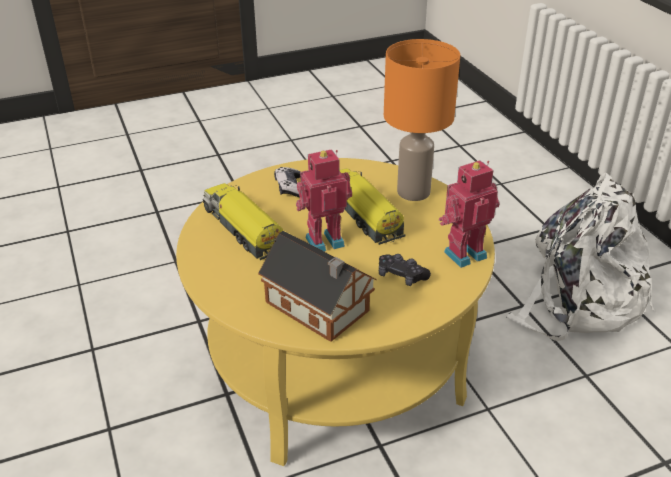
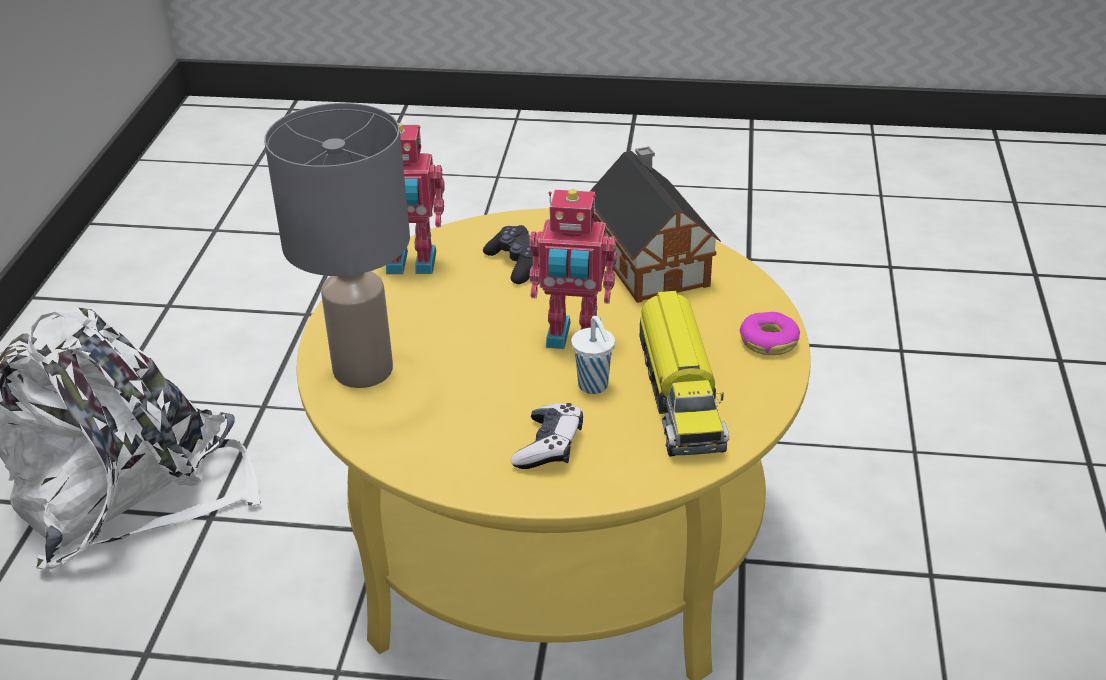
camera: 150 degrees left, 0 degrees up
(209, 275) = (768, 341): none -> donut
(291, 220) = (594, 386): none -> white cup
(363, 215) = (479, 358): toy truck -> none
(412, 191) = (363, 371): orange table lamp -> grey table lamp

